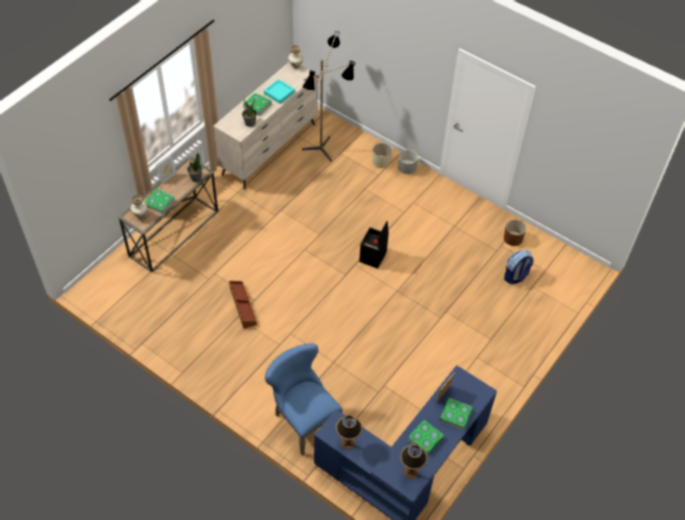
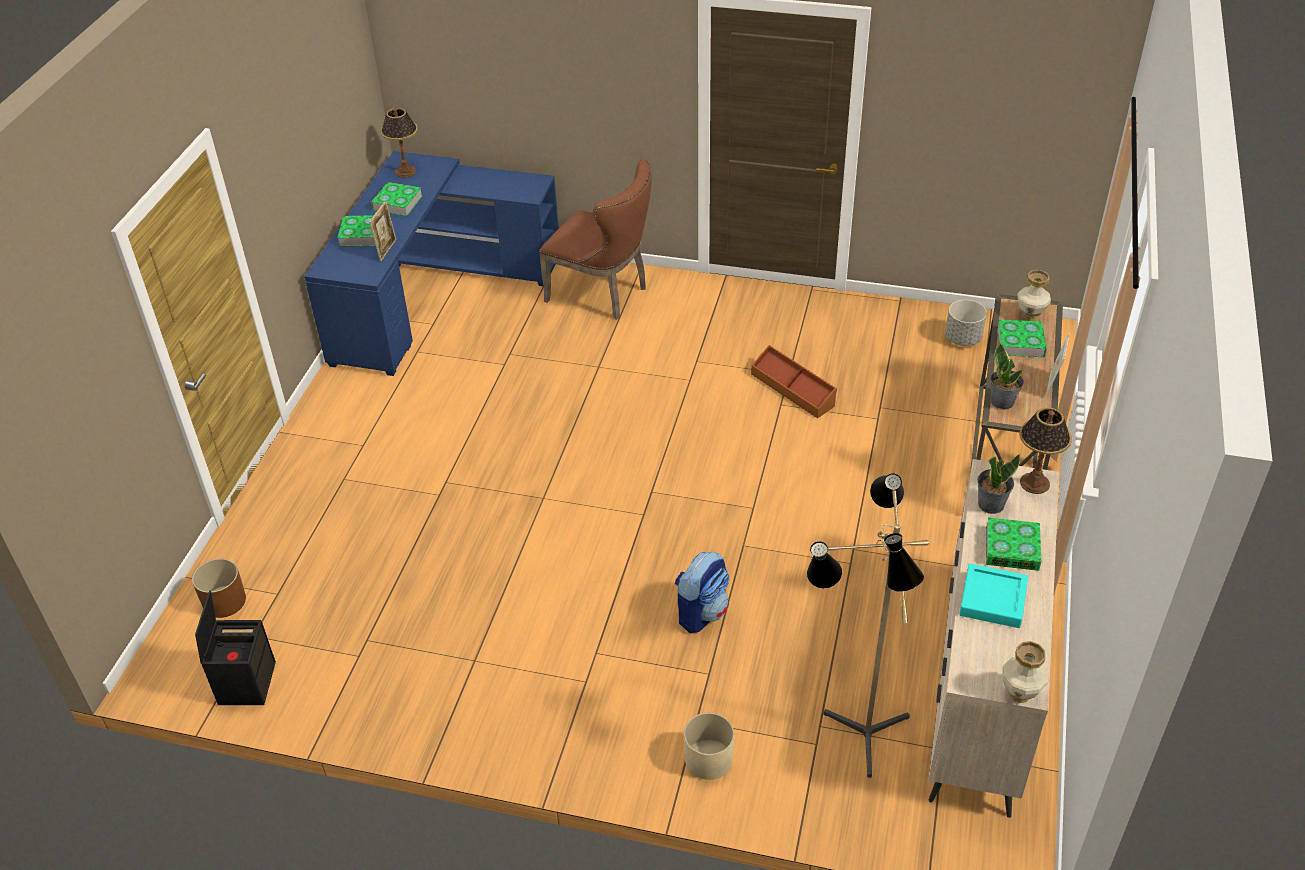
camera: 160 degrees right, 10 degrees down
(303, 419) = (603, 294): blue chair -> brown chair
(348, 443) = (504, 180): table lamp -> table lamp (1034, 483)
(373, 257) = (616, 539): black storage box -> black storage box (246, 682)
(407, 169) = (637, 763): grey planter -> grey planter (962, 338)
(513, 238) = (335, 680): brown planter -> brown planter (224, 601)
(516, 276) = (315, 601): backpack -> backpack (702, 612)

